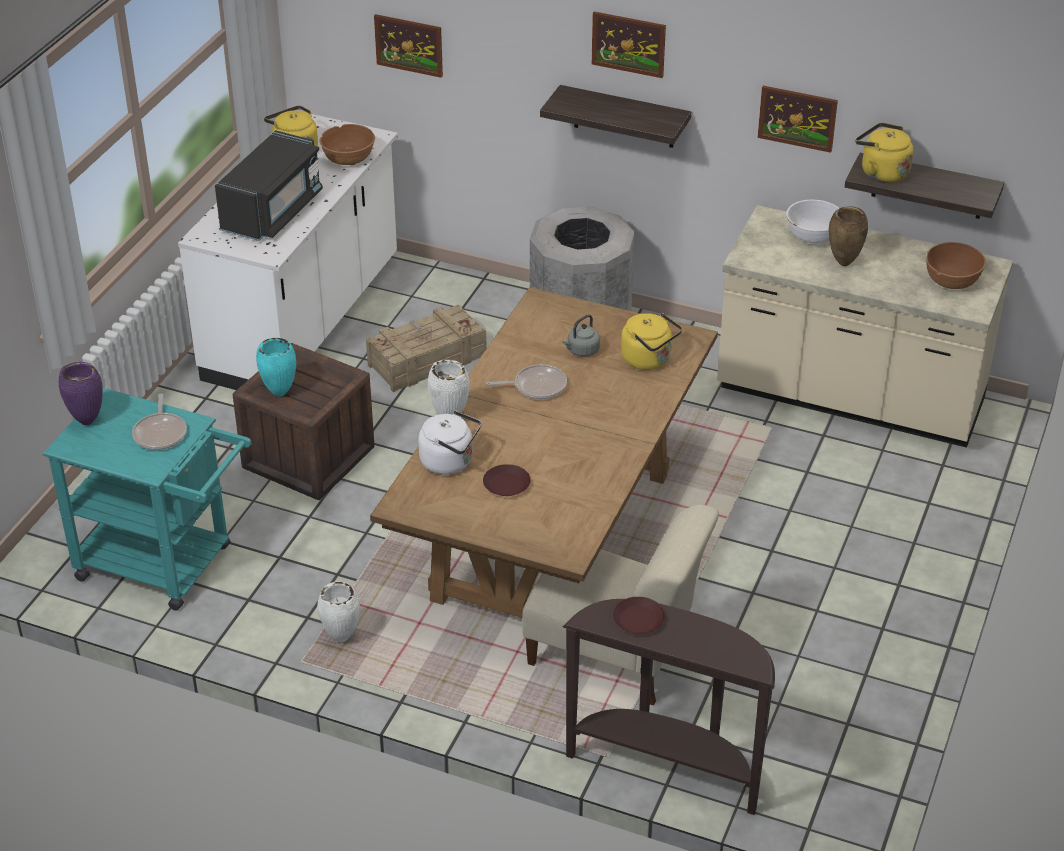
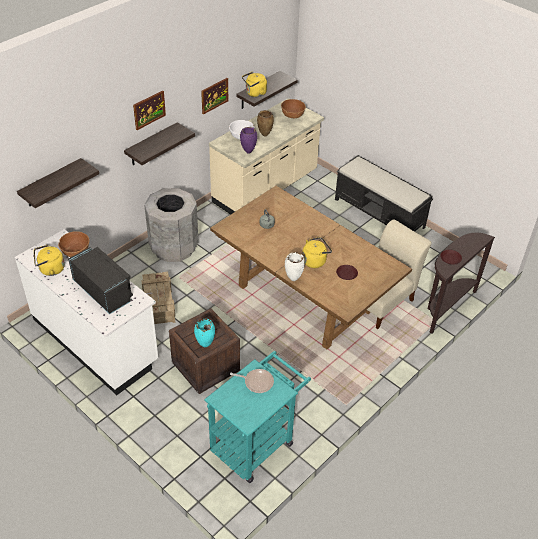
camera: 70 degrees left, 5 degrees up
(88, 421) = (231, 410): purple vase -> purple vase (248, 152)
(340, 639) = (337, 387): white vase -> none
(409, 45) = (51, 183): picture -> shelf
(450, 462) = (323, 287): white kettle -> none
(536, 386) = (284, 246): frying pan -> none
(649, 360) = (284, 209): yellow kettle -> yellow kettle (315, 261)
(909, 590) = (379, 213): none -> black bench

